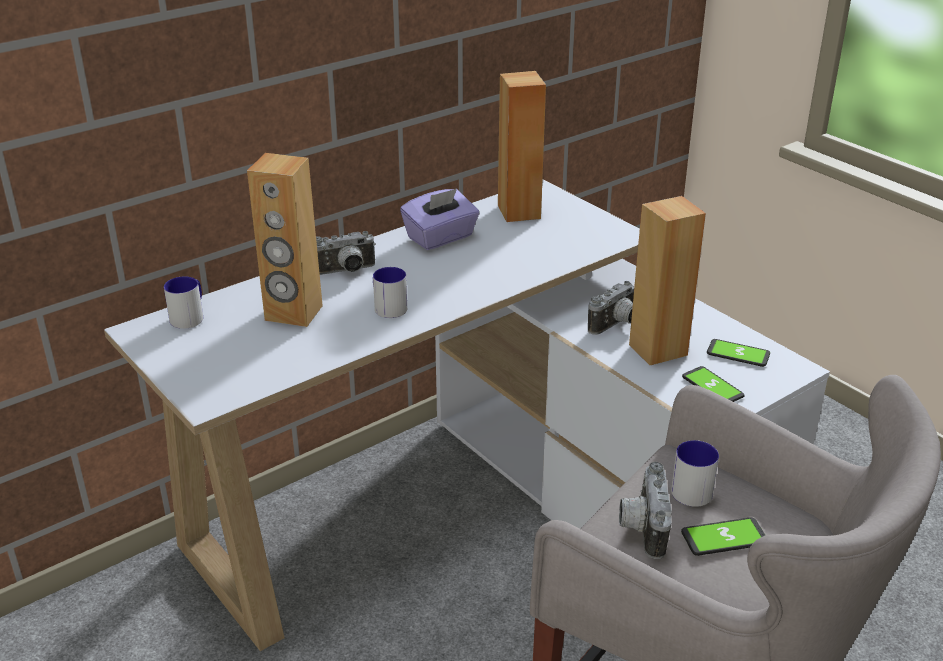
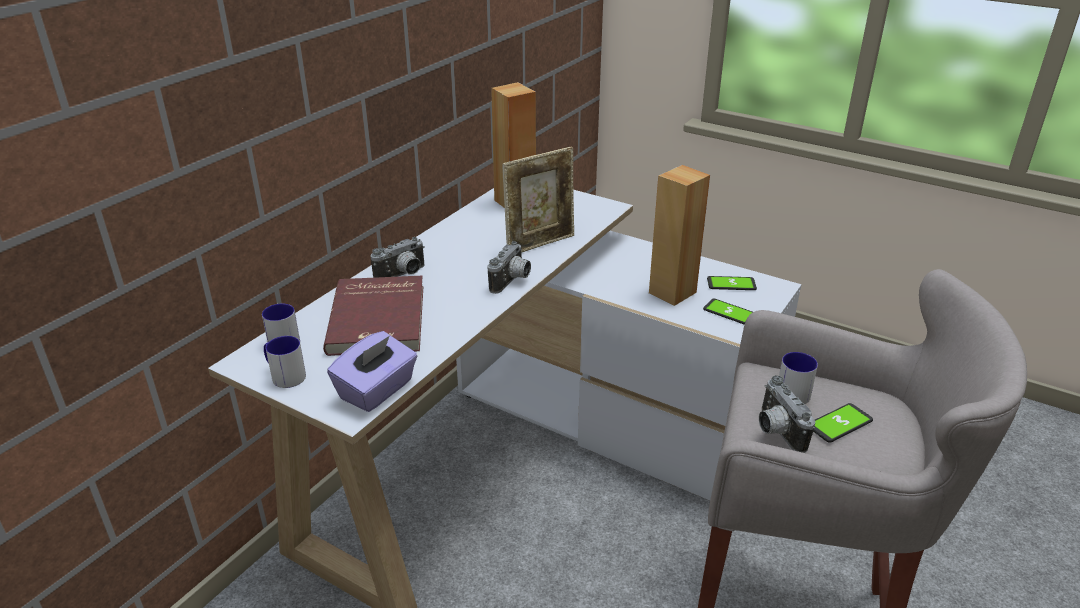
camera: 20 degrees left, 0 degrees up
(293, 313) = (380, 319): brown speaker -> red book
(387, 306) = (458, 298): mug -> mug (284, 375)
(440, 238) = (465, 234): purple tissue box -> purple tissue box (377, 390)
(515, 263) = (540, 244): none -> picture frame
(616, 325) = (629, 279): camera -> camera (512, 281)

